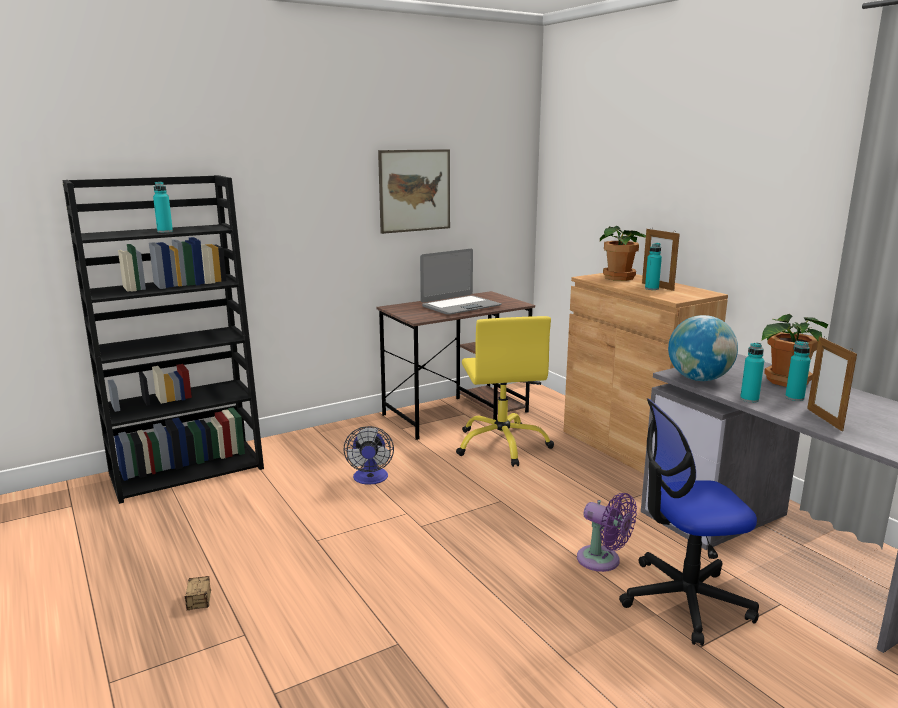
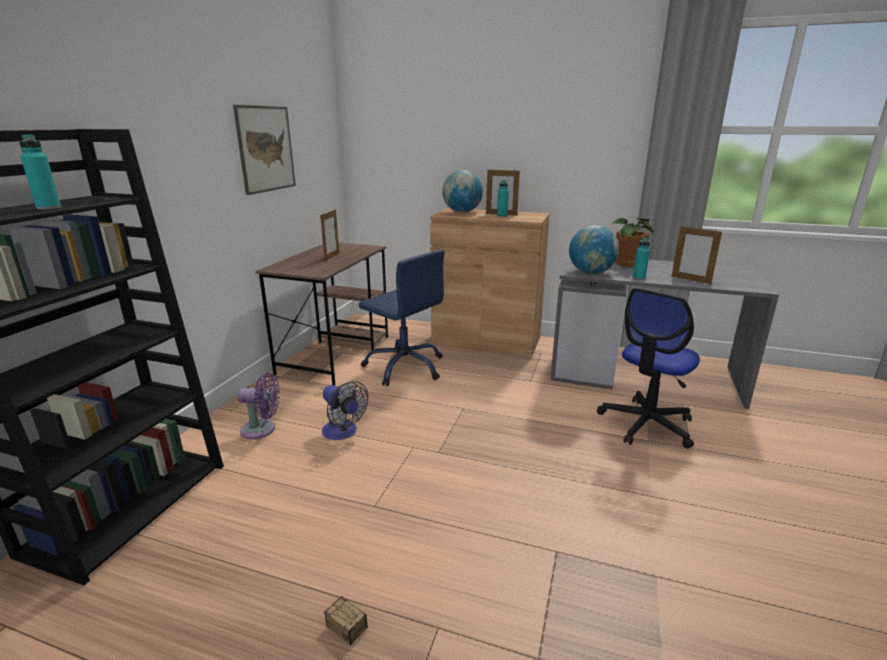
camera: 40 degrees left, 5 degrees up
(460, 306) = (332, 257): laptop -> picture frame
(502, 445) = (405, 367): yellow office chair -> blue office chair
(602, 561) = (578, 421): purple fan -> purple fan (262, 429)
(620, 277) = (462, 212): potted plant -> globe
(794, 398) = (653, 272): turquoise bottle -> none

